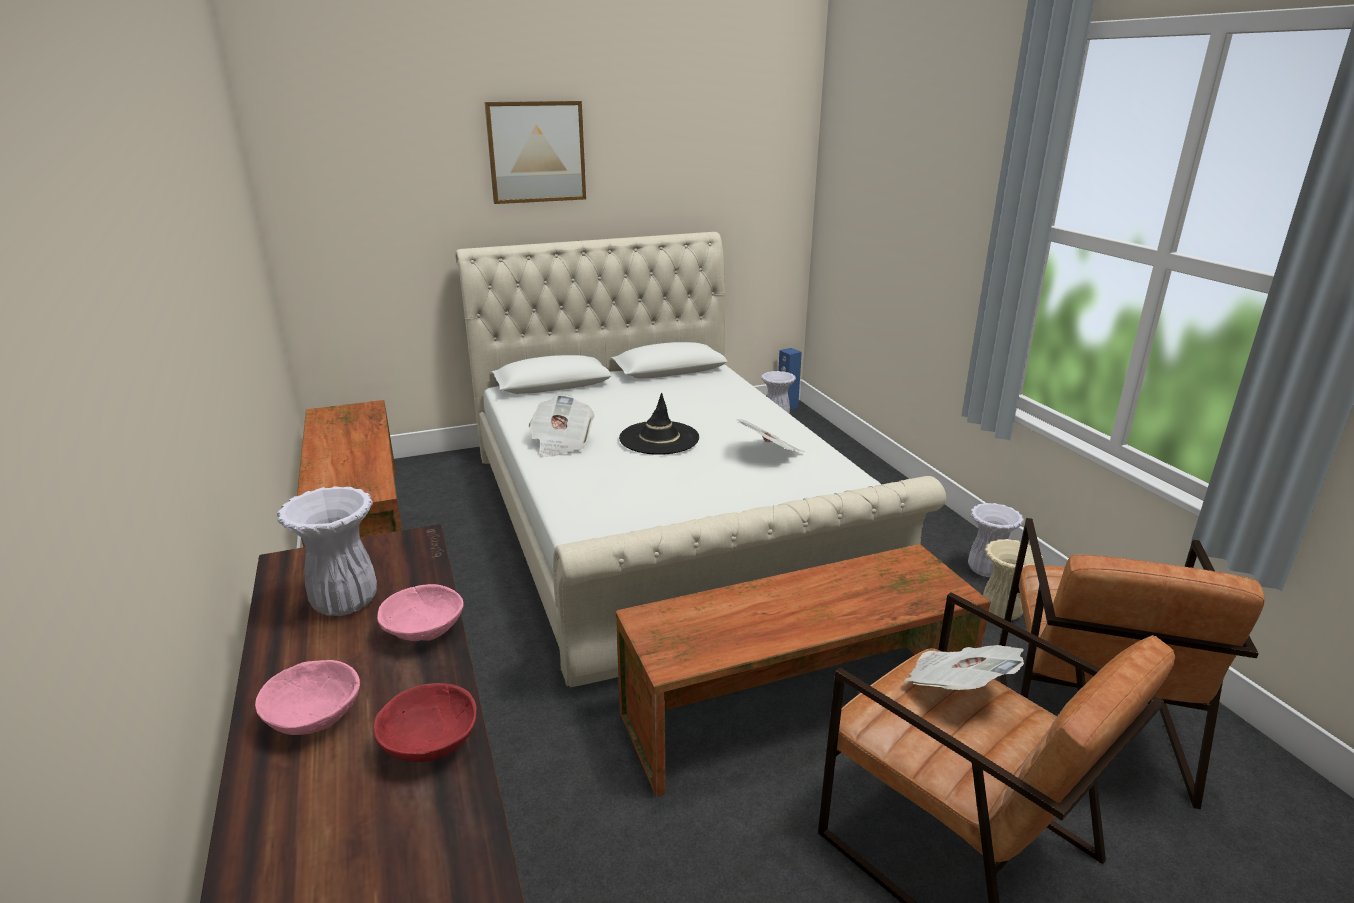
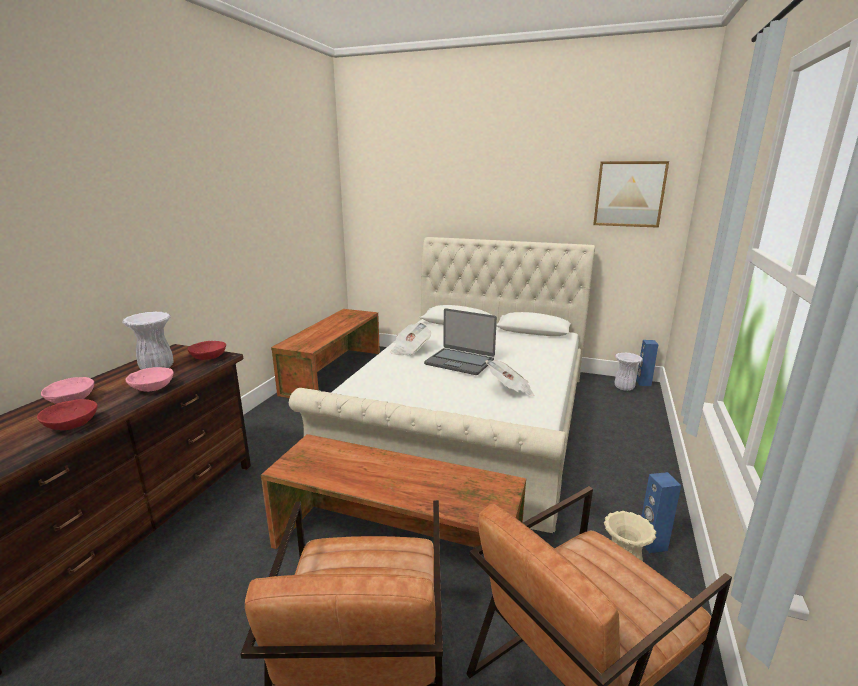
camera: 40 degrees right, 5 degrees down
(400, 552) = (208, 358): none -> red bowl
(536, 152) = (480, 185): picture -> picture (629, 194)
(659, 438) = (460, 362): black hat -> laptop
(957, 687) = (389, 566): newspaper -> none
(987, 570) = (651, 544): white vase -> blue speaker

